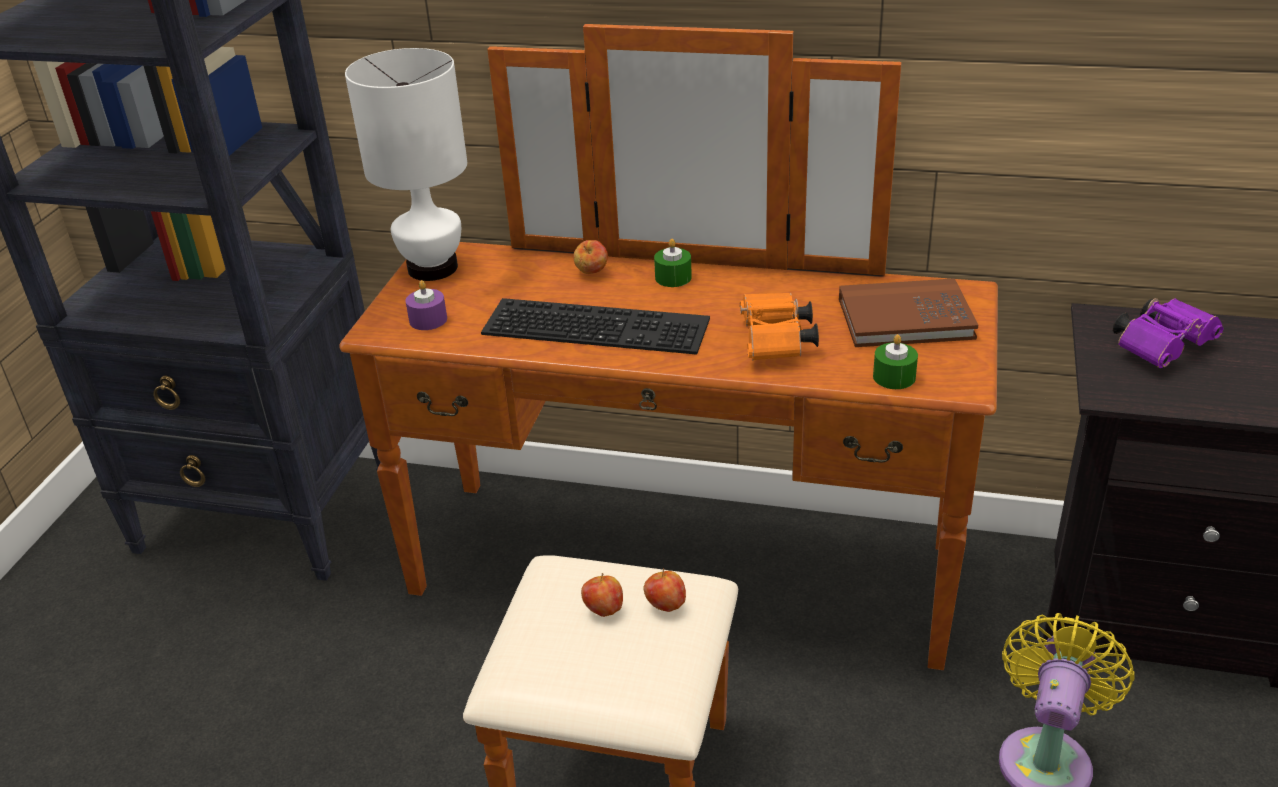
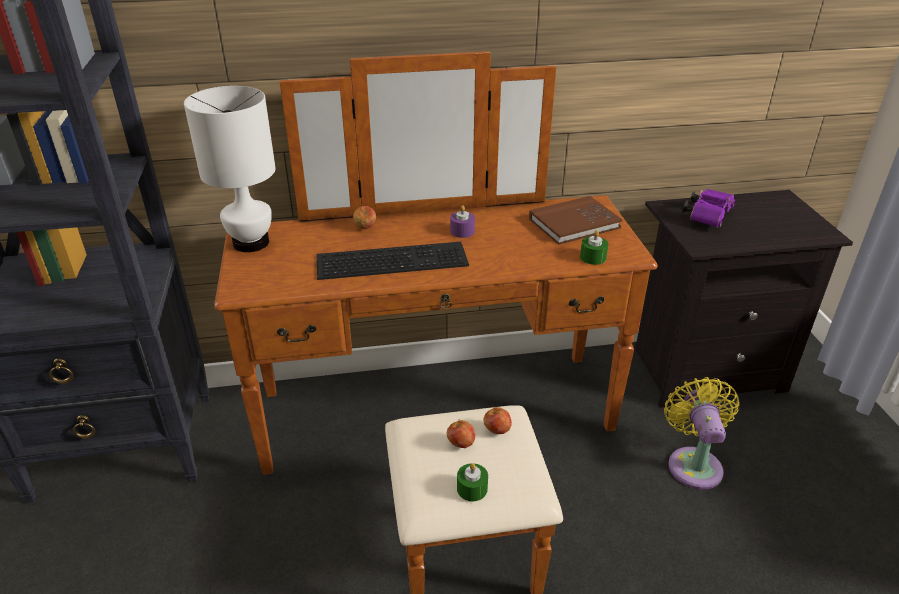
camera: 25 degrees left, 0 degrees up
(428, 320) = (272, 277): purple candle -> purple candle (462, 231)
(673, 277) = (420, 222): green candle -> green candle (472, 489)
(776, 343) = (511, 251): orange binoculars -> none

